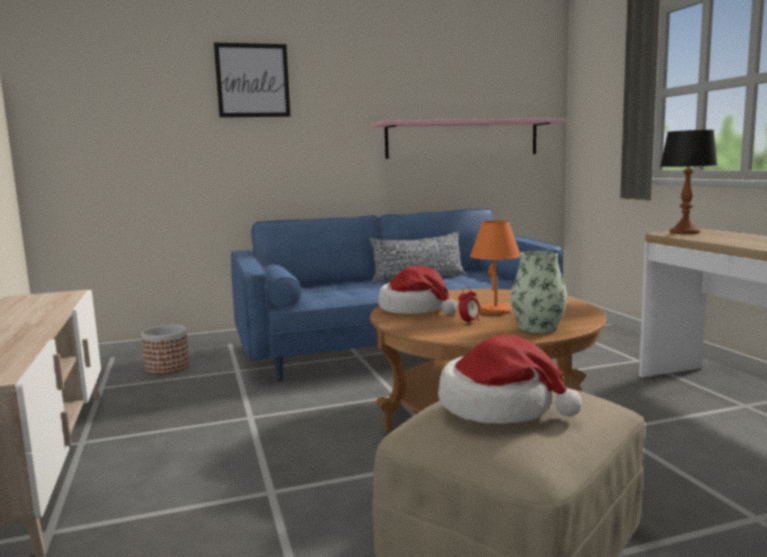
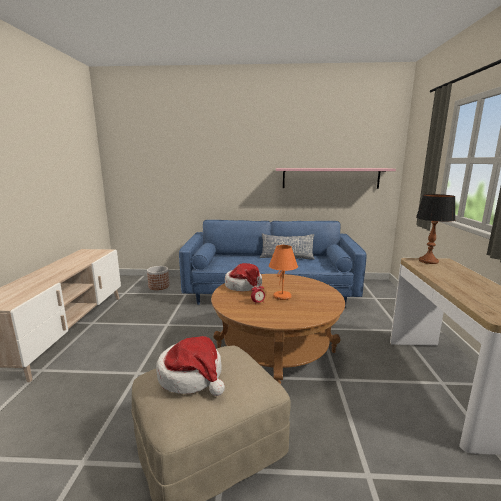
camera: 20 degrees right, 5 degrees up
(252, 80) = (212, 145): picture -> none
(538, 328) = (288, 315): vase -> none

